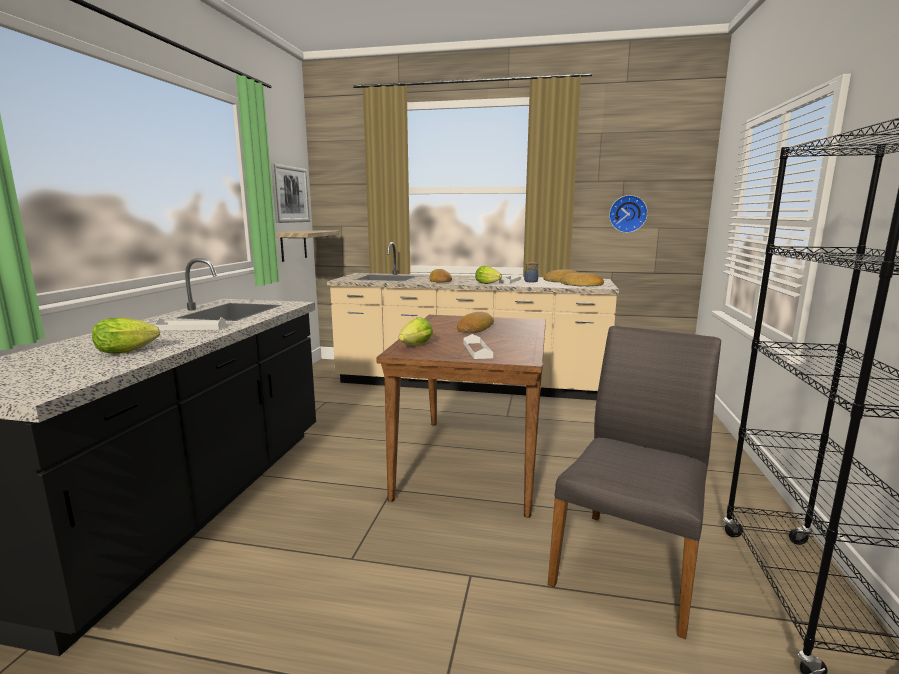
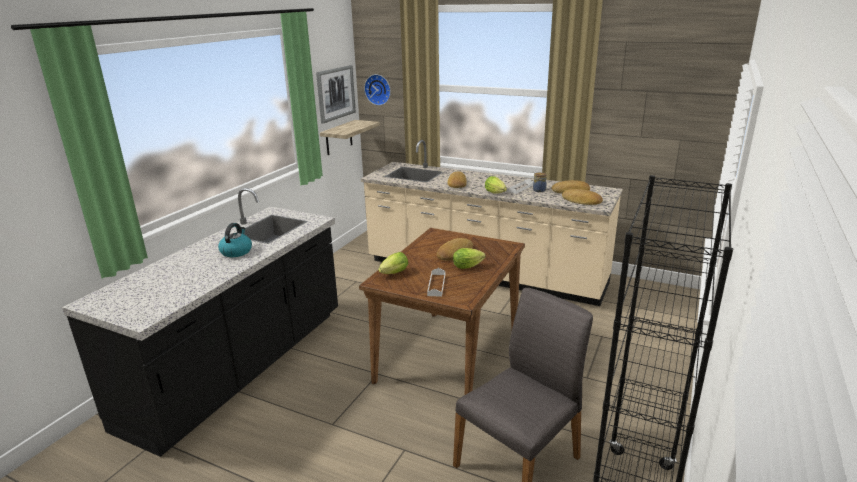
camera: 15 degrees right, 10 degrees up
(130, 351) = (193, 279): lettuce -> lettuce (469, 266)
(191, 327) = (236, 251): white tray -> kettle
(627, 214) = (648, 124): wall clock -> wall clock (378, 89)

